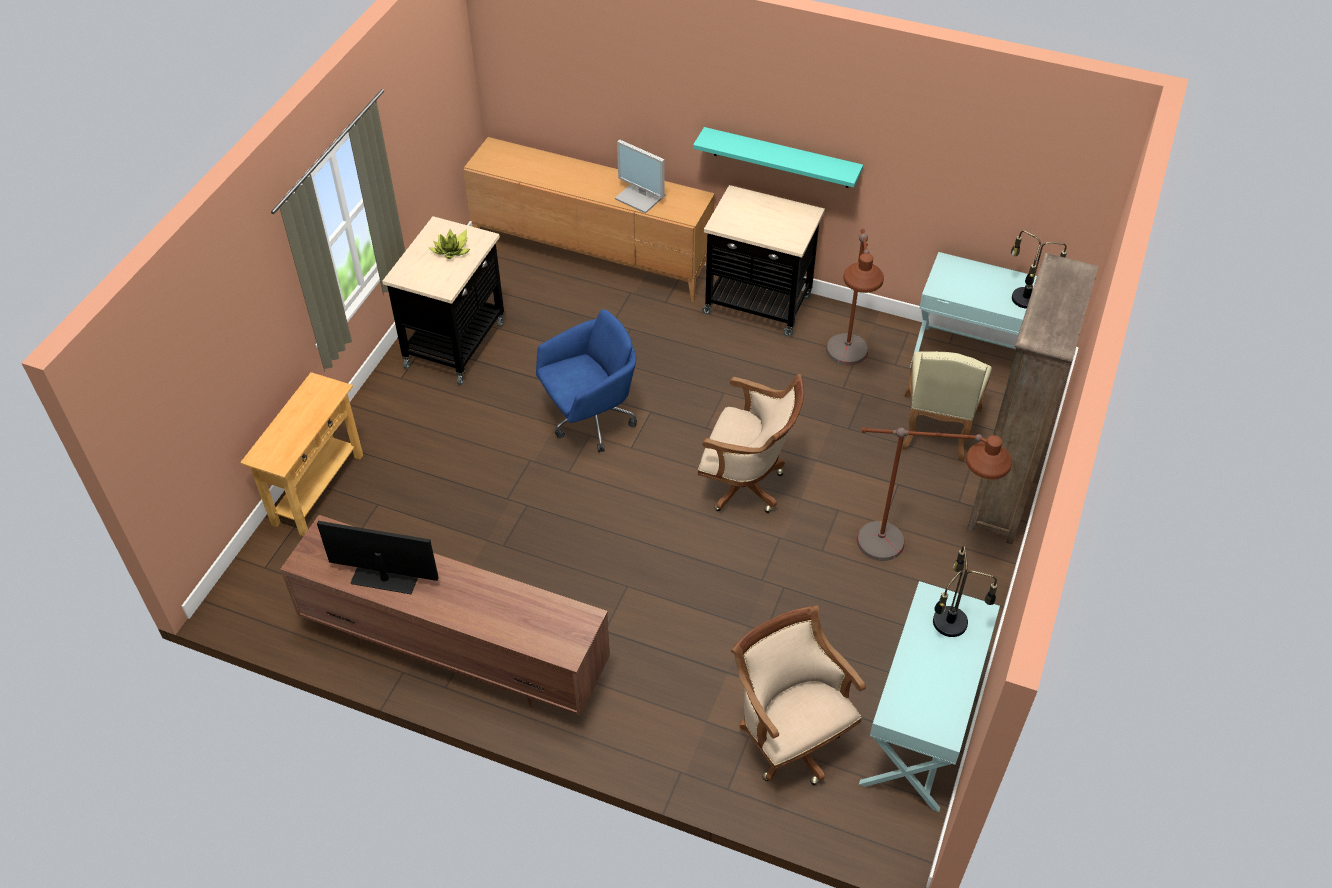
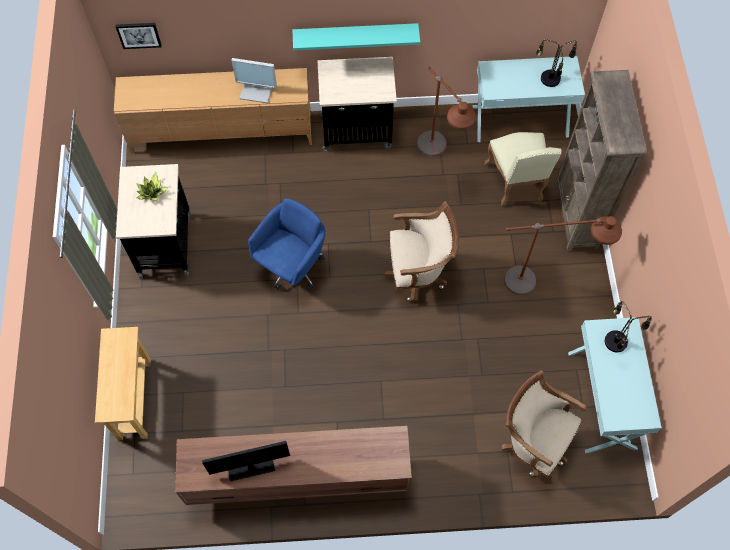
camera: 25 degrees left, 15 degrees up
(523, 81) = (139, 34): none -> picture

